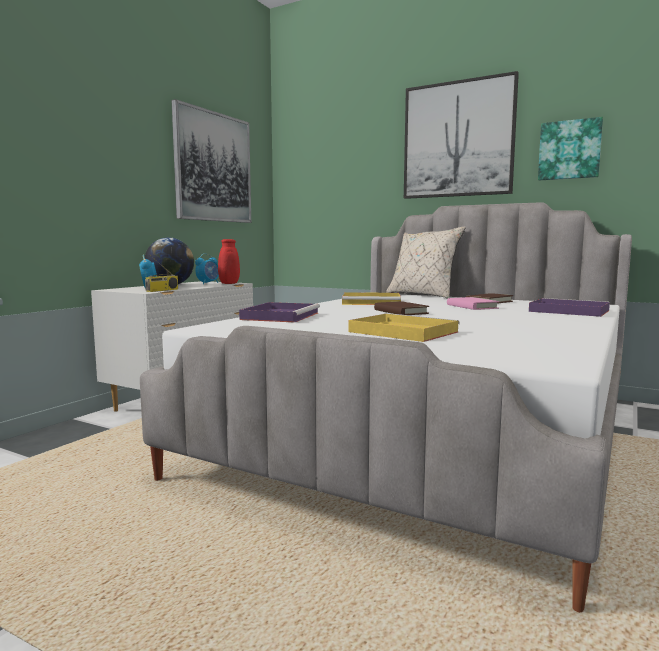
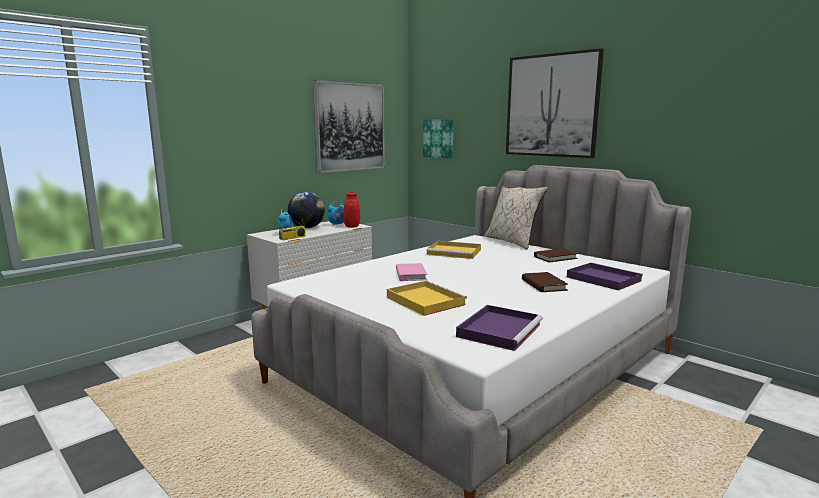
camera: 15 degrees right, 5 degrees up
(280, 316) = (362, 270): purple tray -> purple tray (499, 330)
(400, 312) = (459, 270): brown book -> brown book (543, 285)
(472, 306) = (528, 265): pink book -> pink book (410, 274)
(569, 150) = (644, 123): picture -> picture (439, 138)

